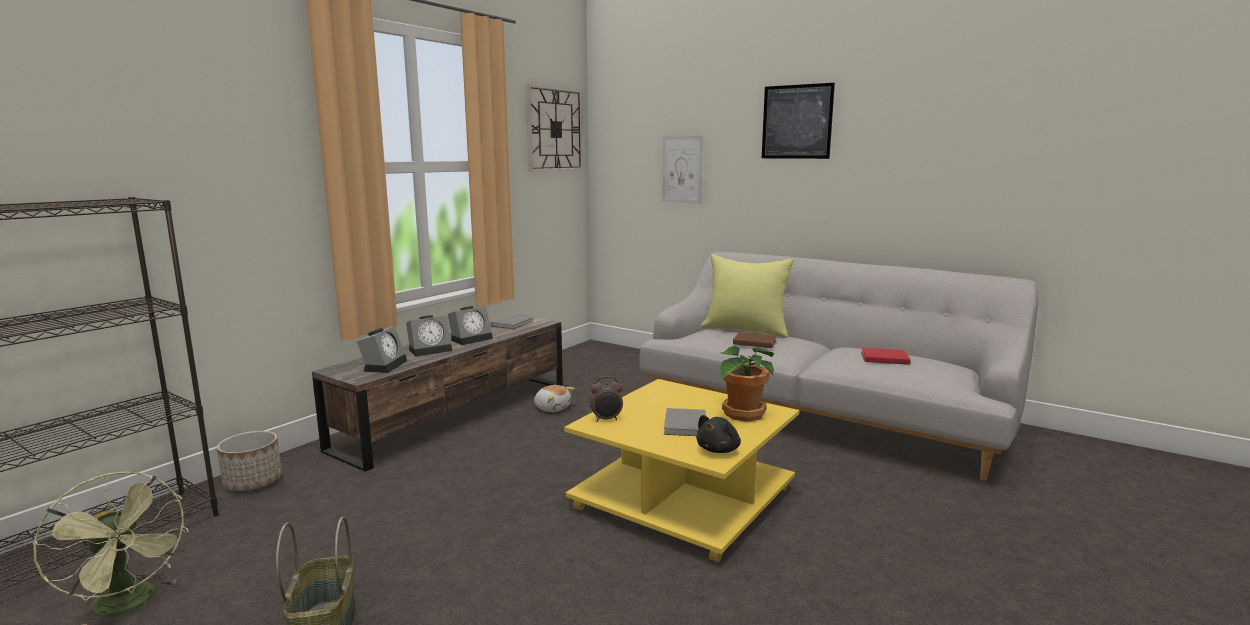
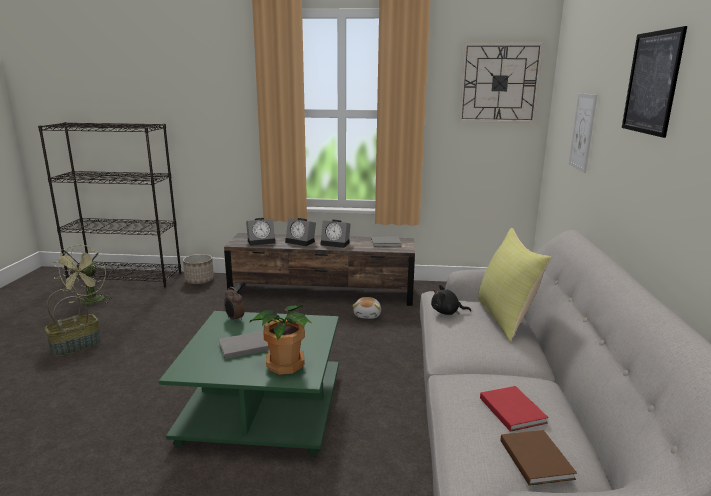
camera: 60 degrees right, 5 degrees up
(686, 498) = (264, 408): yellow coffee table -> green coffee table
(719, 450) = (201, 369): black plush toy -> black plush toy (447, 312)
(753, 342) = (466, 328): brown book -> brown book (536, 458)

